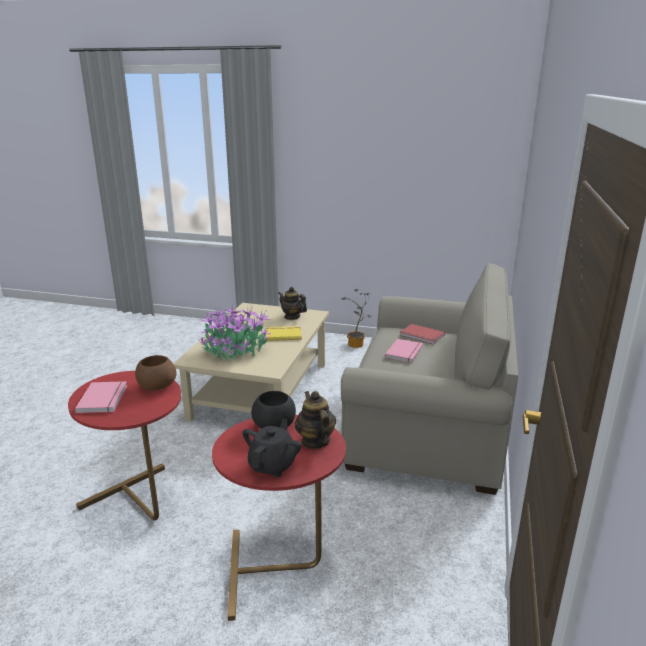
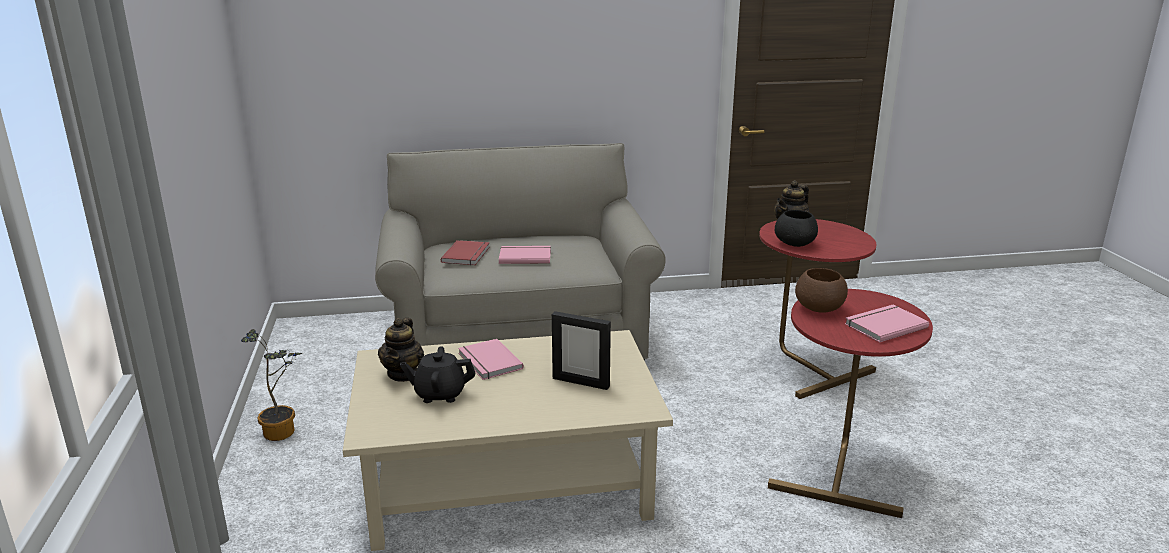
camera: 115 degrees left, 0 degrees up
(235, 351) = (581, 382): potted plant -> picture frame
(272, 465) = (841, 234): black teapot -> black teapot (439, 394)
(283, 334) = (488, 362): yellow book -> pink book

